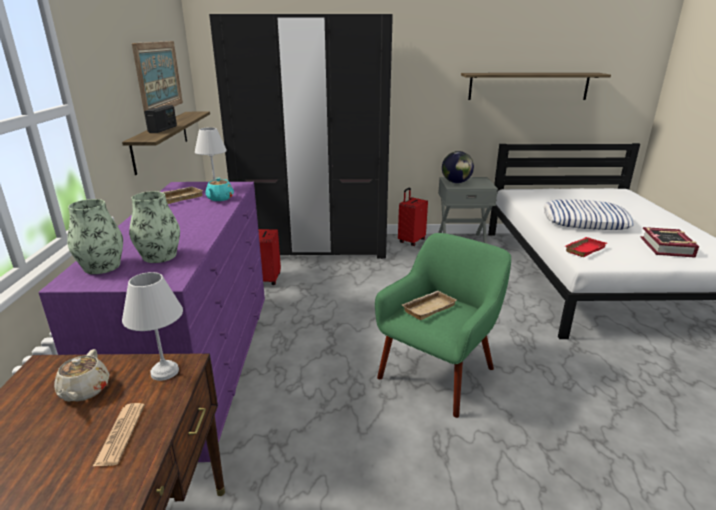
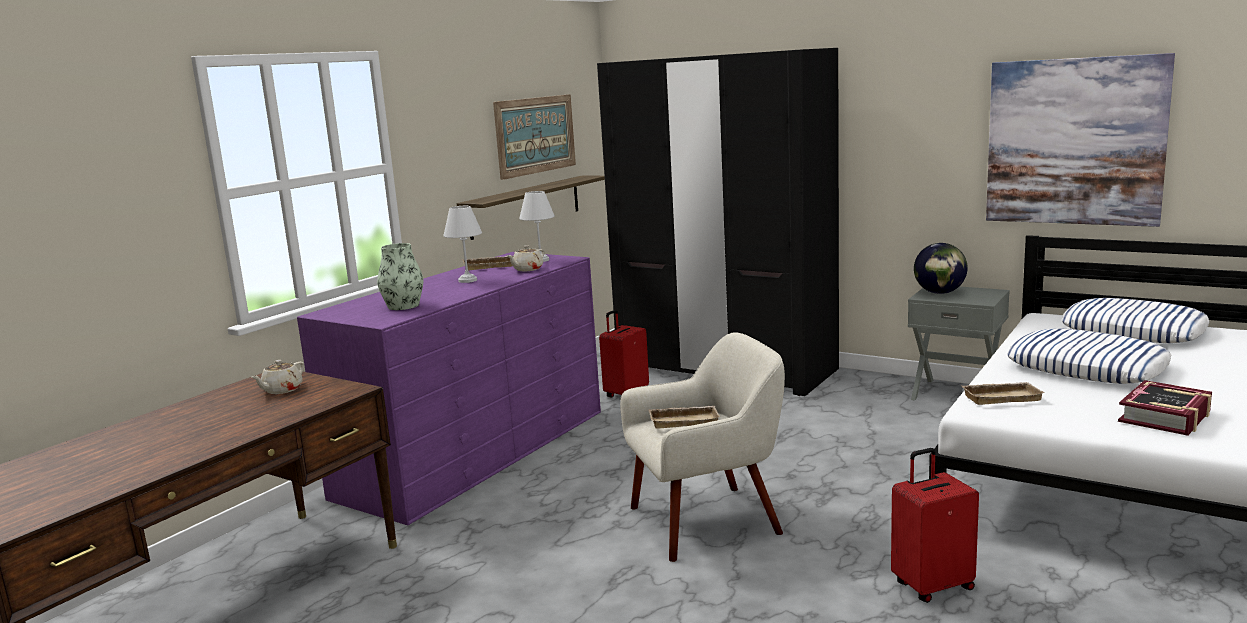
camera: 35 degrees right, 10 degrees down
(102, 266) = (355, 307): vase -> none
(120, 434) = (273, 414): newspaper -> none
(163, 129) = (515, 193): radio -> none
(163, 371) = (339, 390): white table lamp -> white table lamp (467, 280)
(220, 199) = (527, 269): turquoise teapot -> beige teapot
(411, 241) = (873, 382): red suitcase -> red suitcase (932, 585)
(439, 372) = (707, 520): green armchair -> beige armchair
(528, 86) = (1074, 142): shelf -> picture
(566, 195) = (1133, 331): none -> pillow
(583, 249) = (1001, 397): red tray -> beige tray

